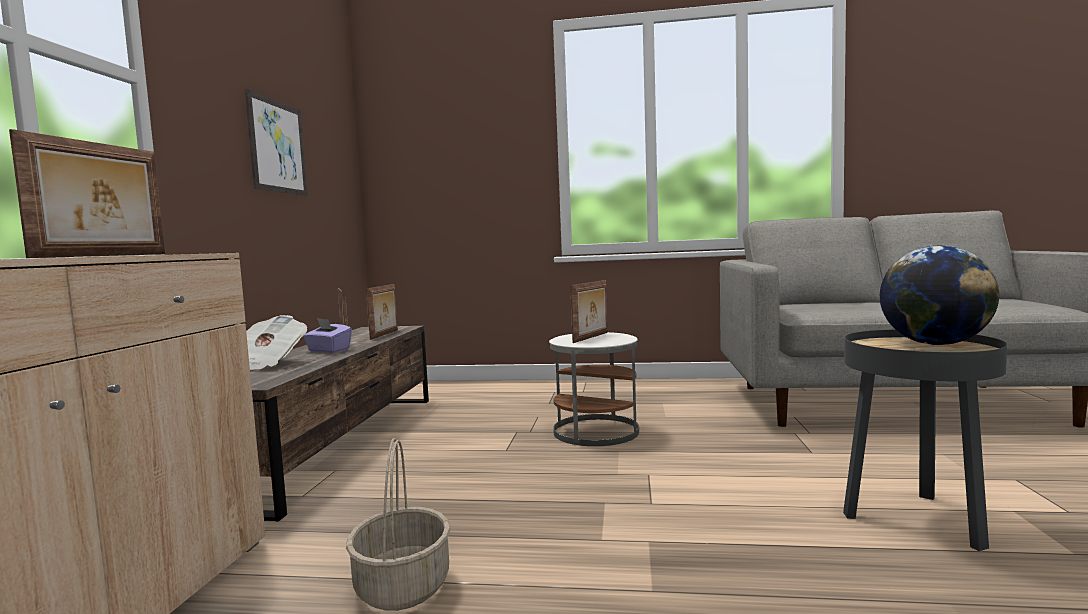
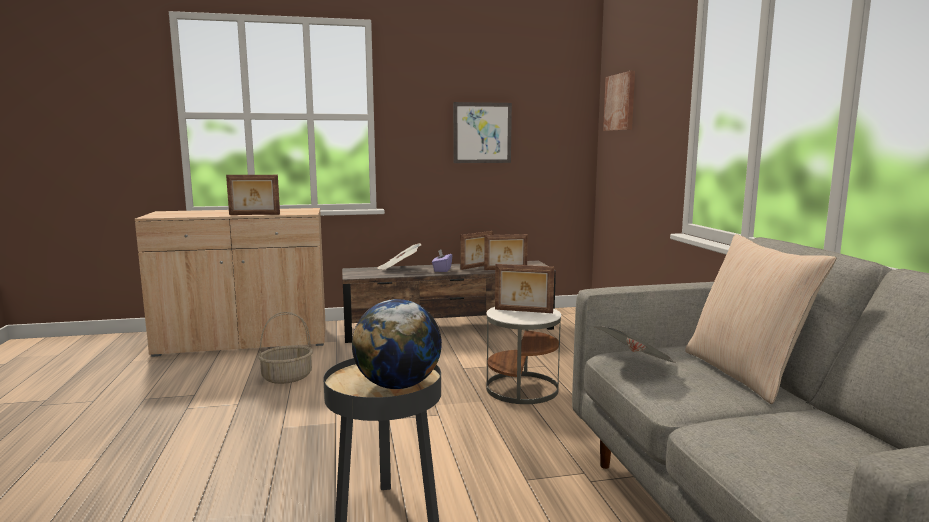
camera: 70 degrees right, 5 degrees up
(414, 132) = (620, 102): none -> picture
(830, 312) = (636, 366): none -> newspaper
(837, 303) = (744, 373): none -> beige pillow

